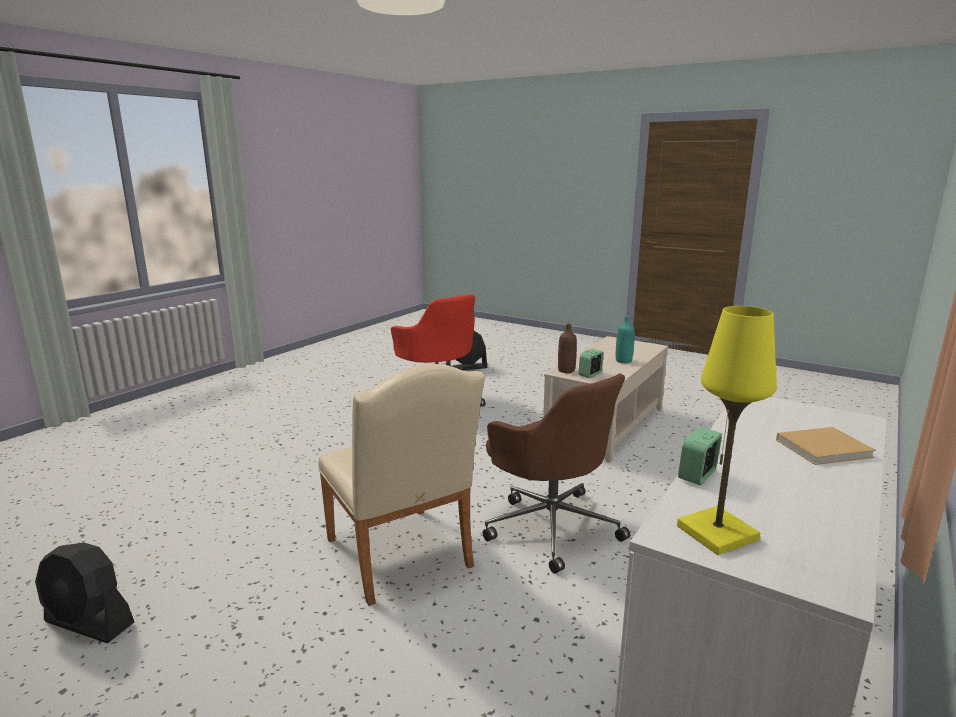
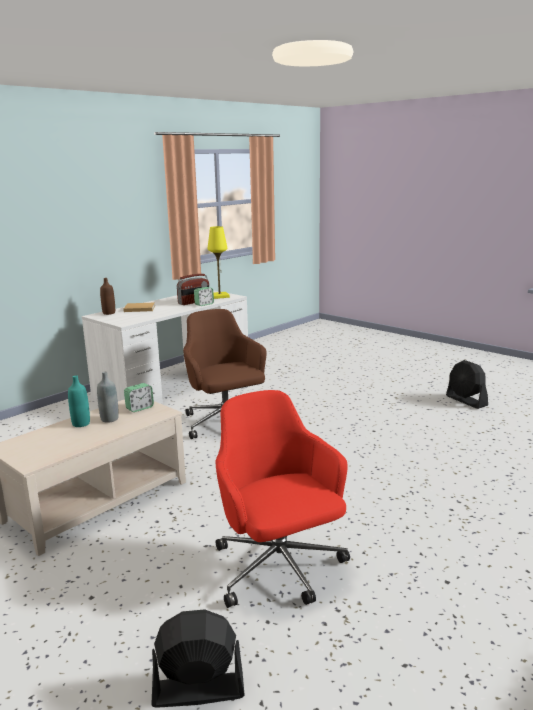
camera: 170 degrees left, 0 degrees up
(89, 623) = (466, 401): black fan -> black fan turned 150 degrees counterclockwise
(402, 558) = (320, 414): beige chair -> none
(566, 370) = (156, 414): brown bottle -> brown bottle (109, 313)
(604, 365) = (109, 419): none -> grey bottle
(742, 488) = (194, 302): none -> radio

